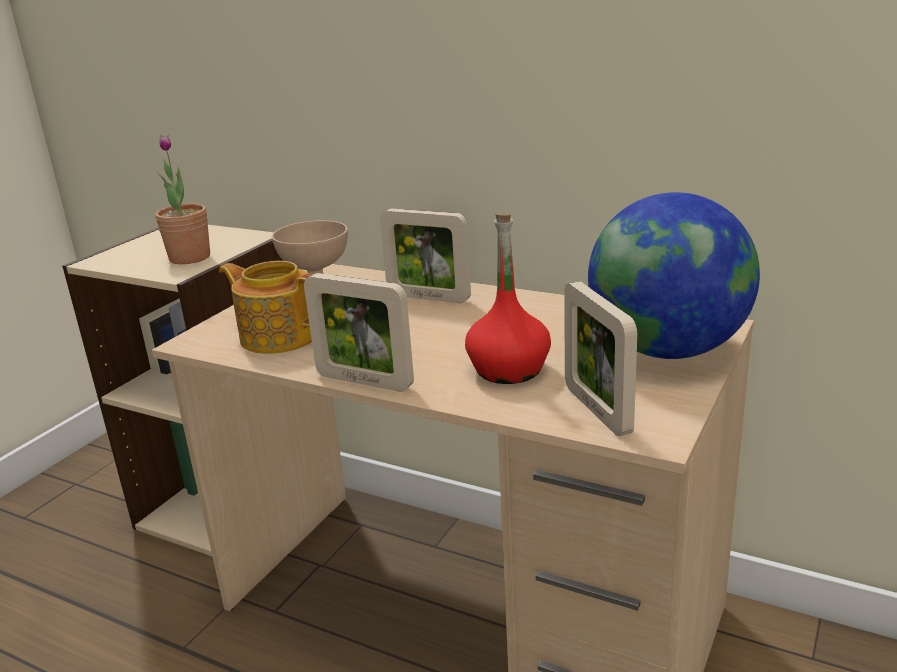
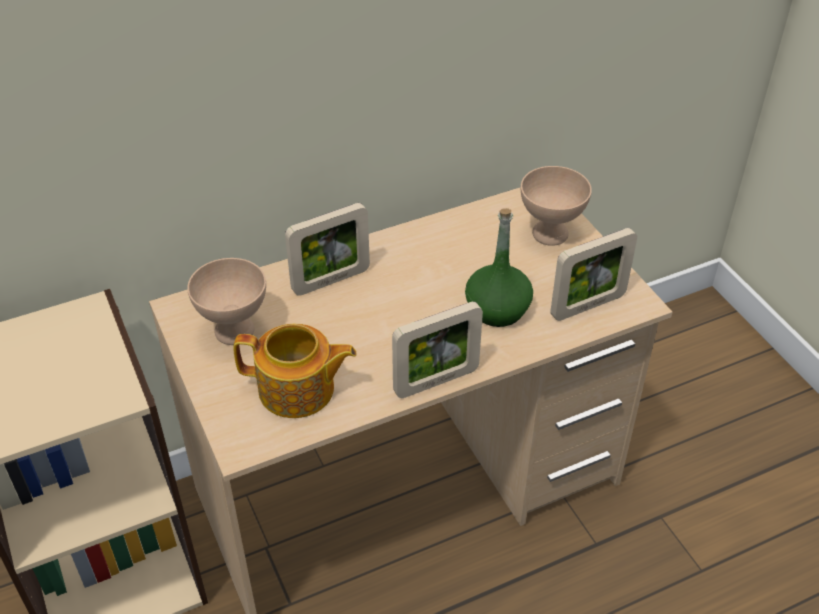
camera: 55 degrees left, 20 degrees up
(190, 258) = (84, 374): potted plant -> none
(279, 336) = (298, 390): teapot -> teapot turned 150 degrees counterclockwise
(508, 369) = (497, 309): red bottle -> green bottle
(597, 410) = (588, 306): picture frame -> picture frame turned 45 degrees counterclockwise
(667, 350) = (549, 234): globe -> beige bowl

